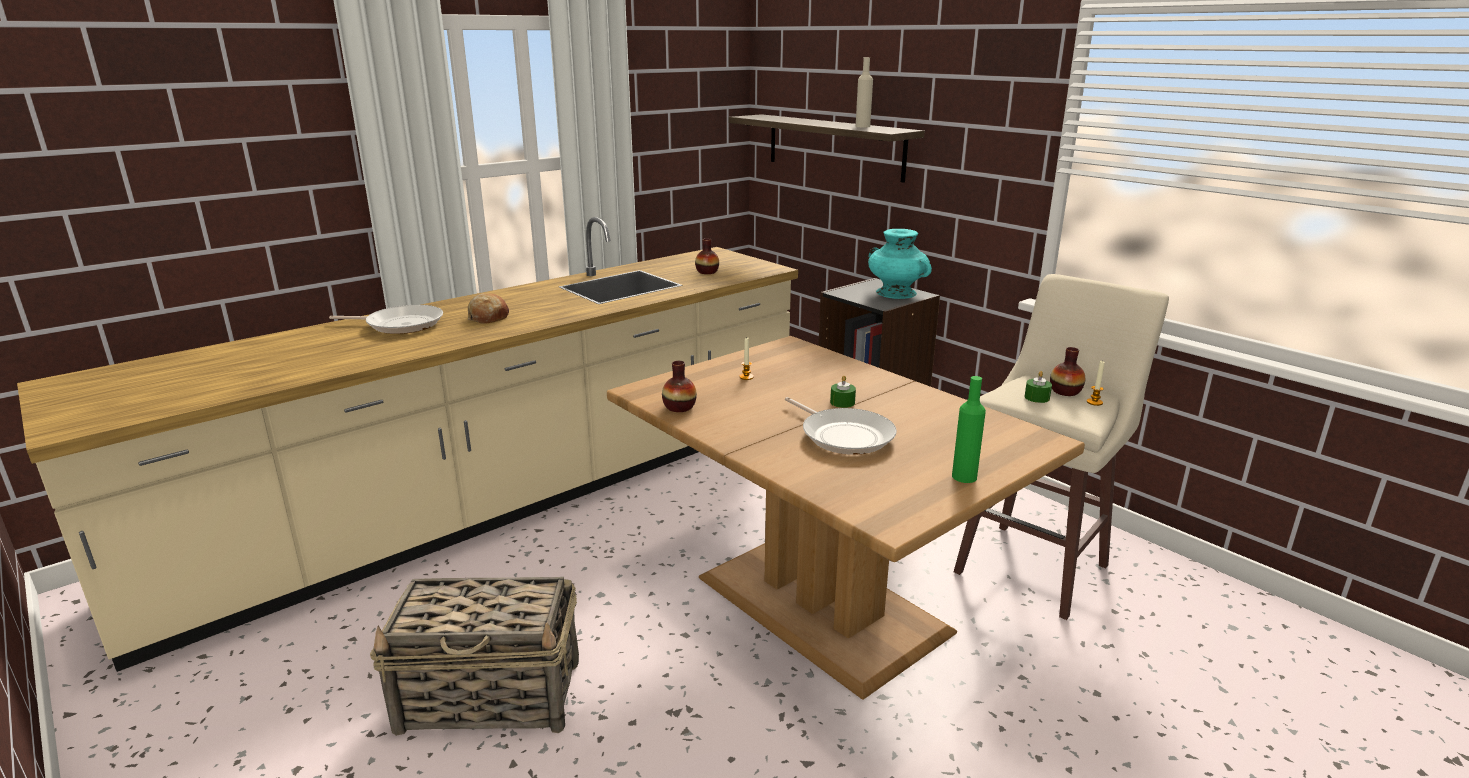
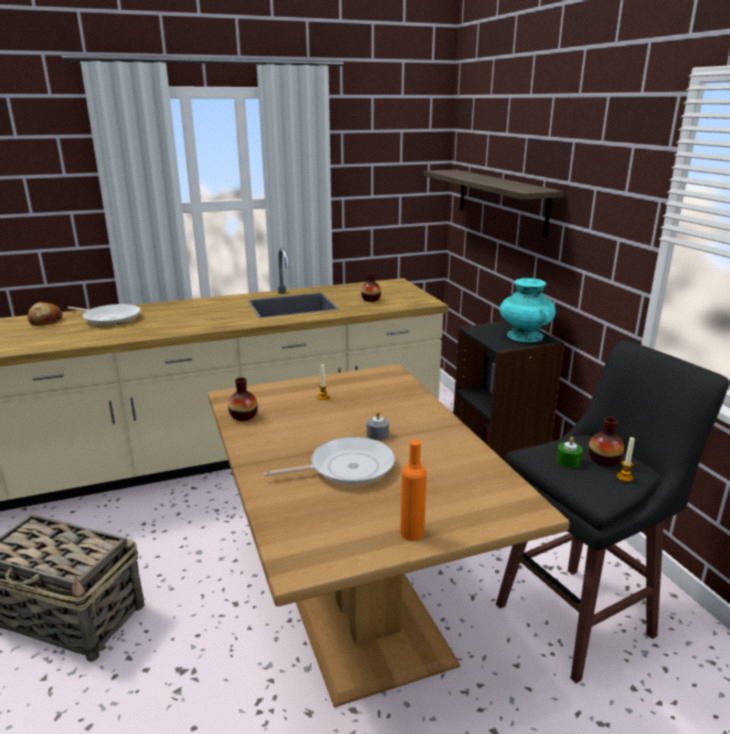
camera: 20 degrees right, 0 degrees up
(488, 317) = (171, 320): bread -> bread (45, 321)
(842, 402) = (377, 435): green candle -> grey candle
(844, 435) = (347, 468): frying pan -> frying pan turned 90 degrees counterclockwise
(862, 126) = (514, 184): beige bottle -> none
(964, 477) = (412, 533): green bottle -> orange bottle
(1034, 567) = (578, 619): beige stool -> black stool

